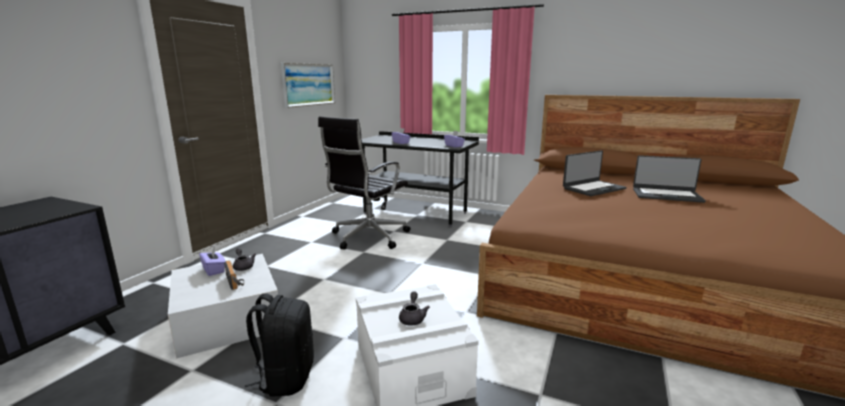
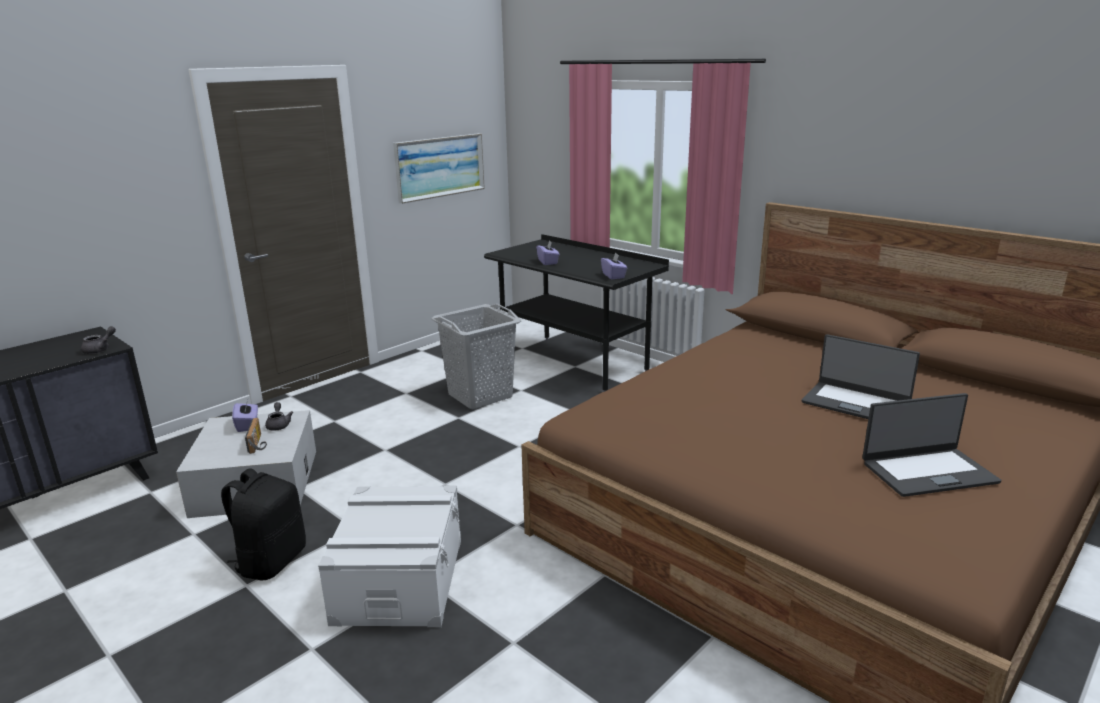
camera: 20 degrees right, 5 degrees up
(367, 237) = (479, 396): black office chair -> grey laundry basket
(412, 318) = (393, 523): grey teapot -> grey teapot (100, 349)
(593, 188) = (757, 376): laptop -> laptop (927, 472)

